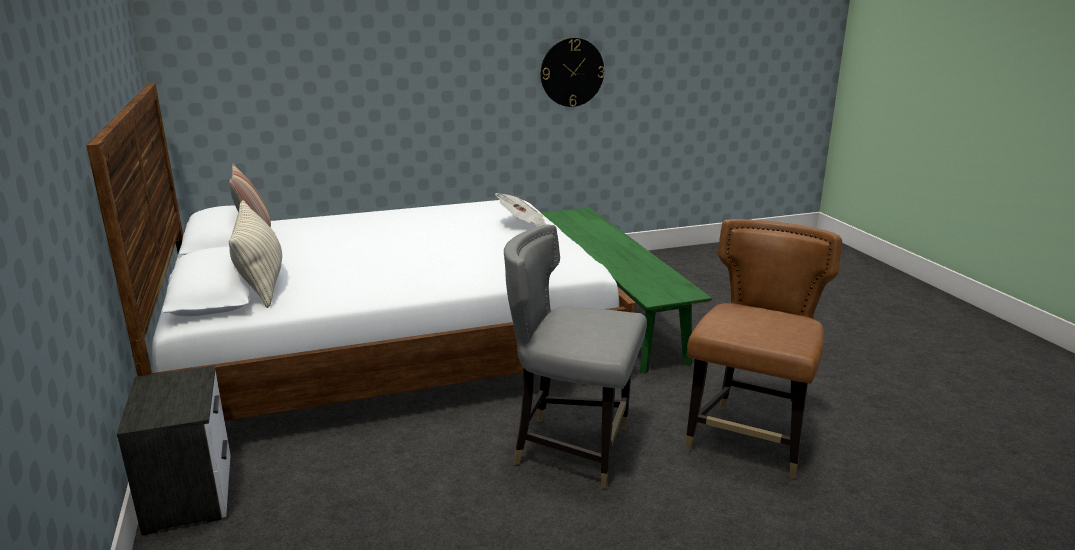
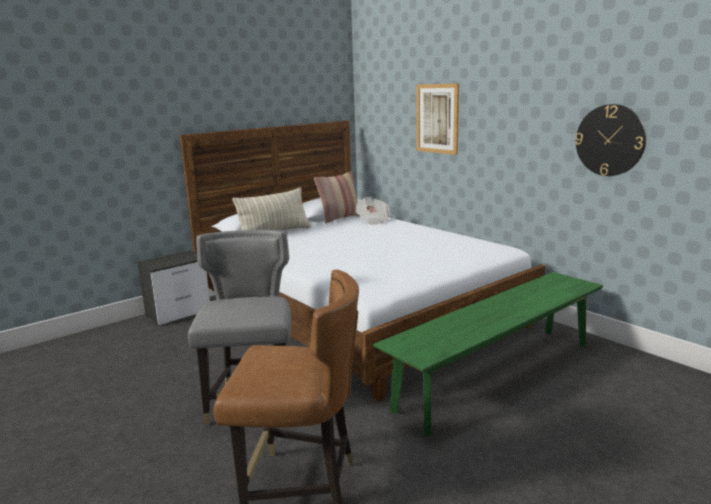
camera: 70 degrees right, 5 degrees down
(343, 66) = (437, 118): none -> picture
(522, 224) = (448, 259): newspaper -> newspaper (373, 220)

